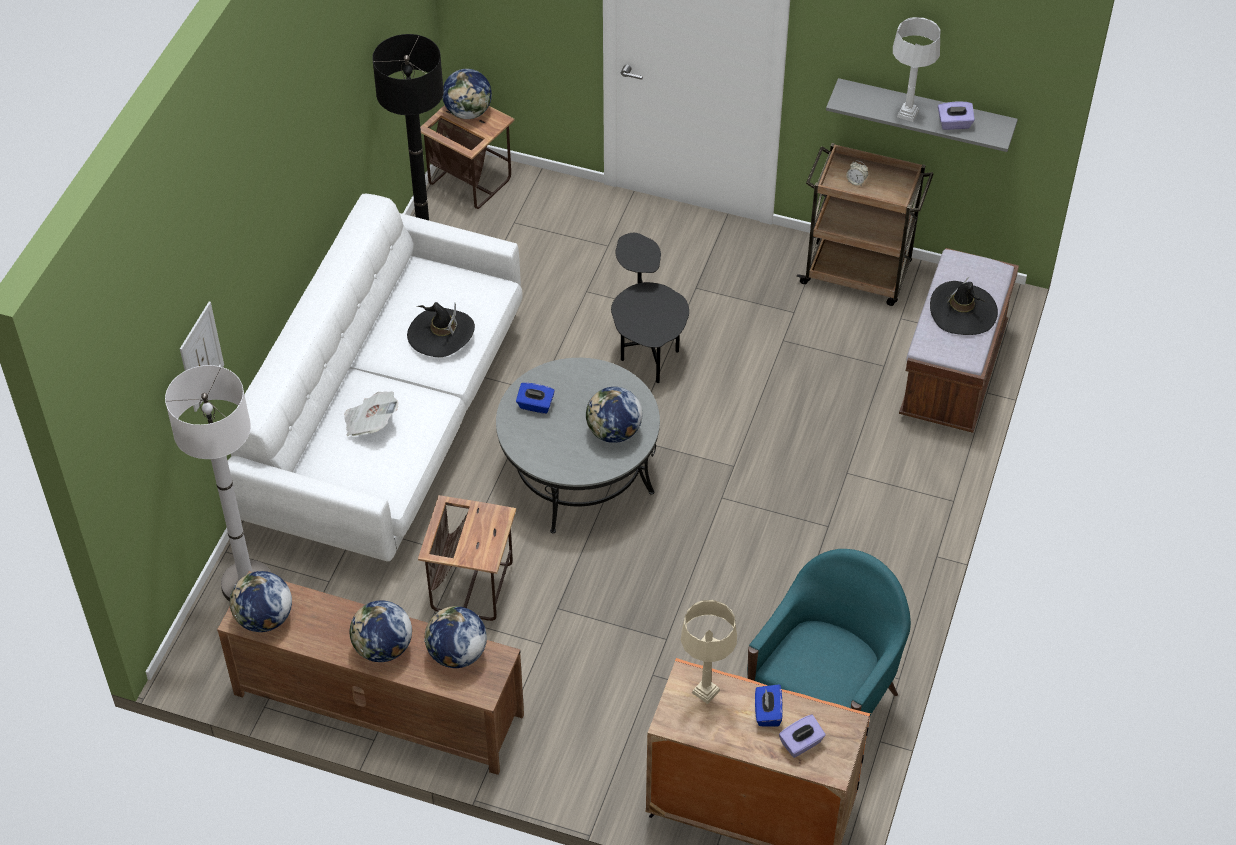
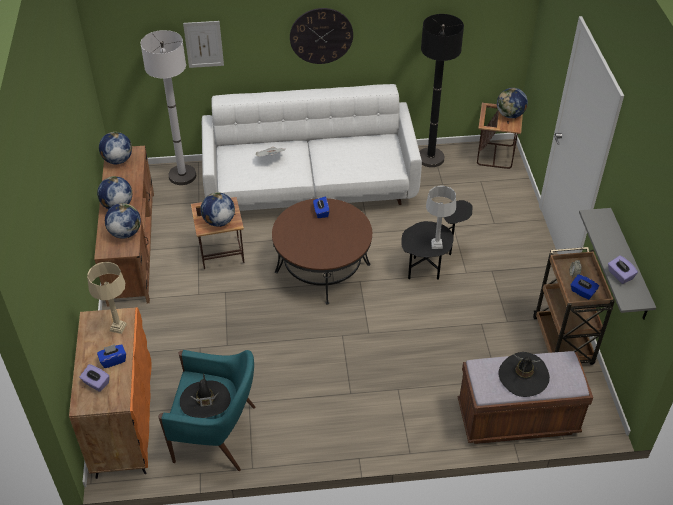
camera: 65 degrees right, 5 degrees down
(291, 206) = (321, 36): none -> wall clock
(441, 334) = (346, 160): black hat -> black hat (205, 401)
(578, 472) = (322, 268): grey coffee table -> brown coffee table
(614, 432) = (321, 249): globe -> globe (219, 221)
(890, 188) = (582, 292): none -> blue tissue box
(907, 114) = (608, 249): grey table lamp -> grey table lamp (436, 244)

